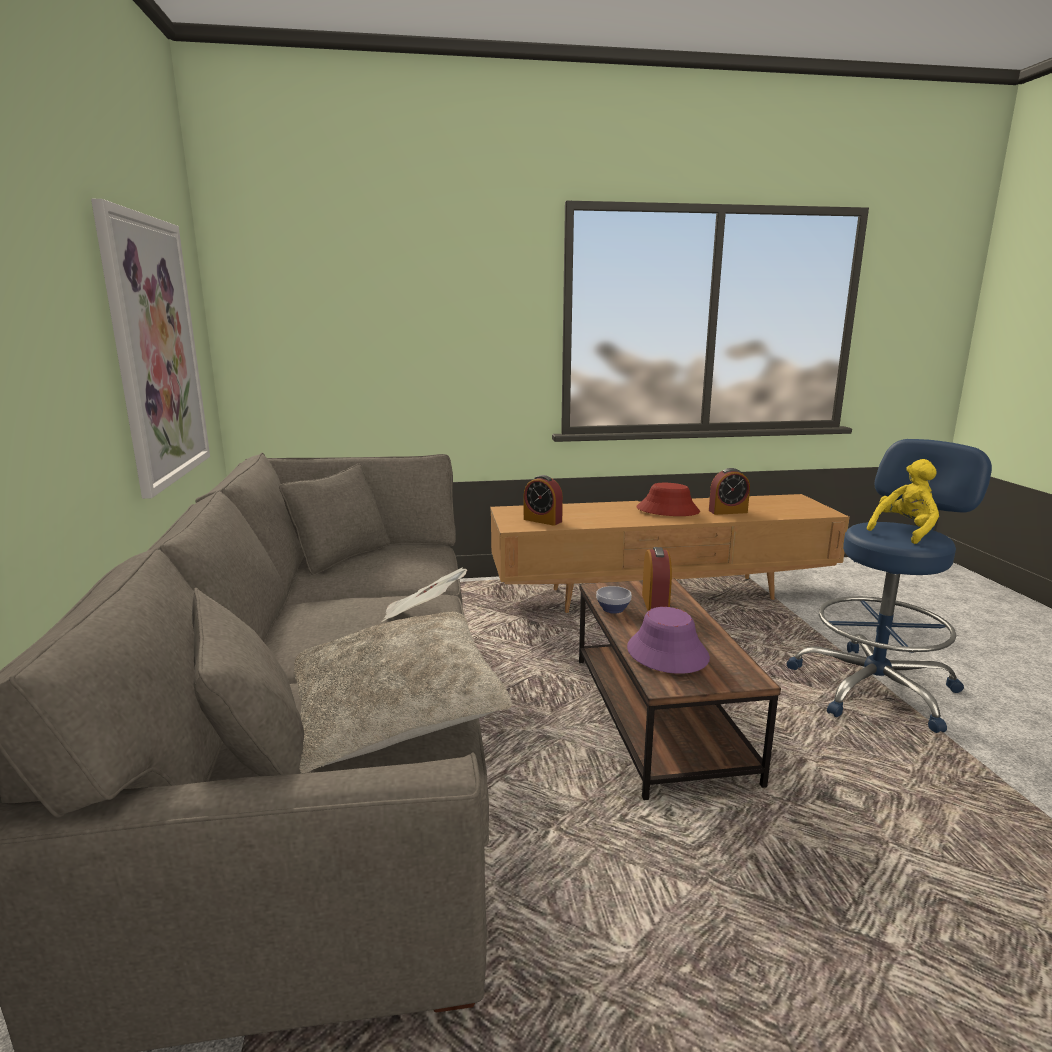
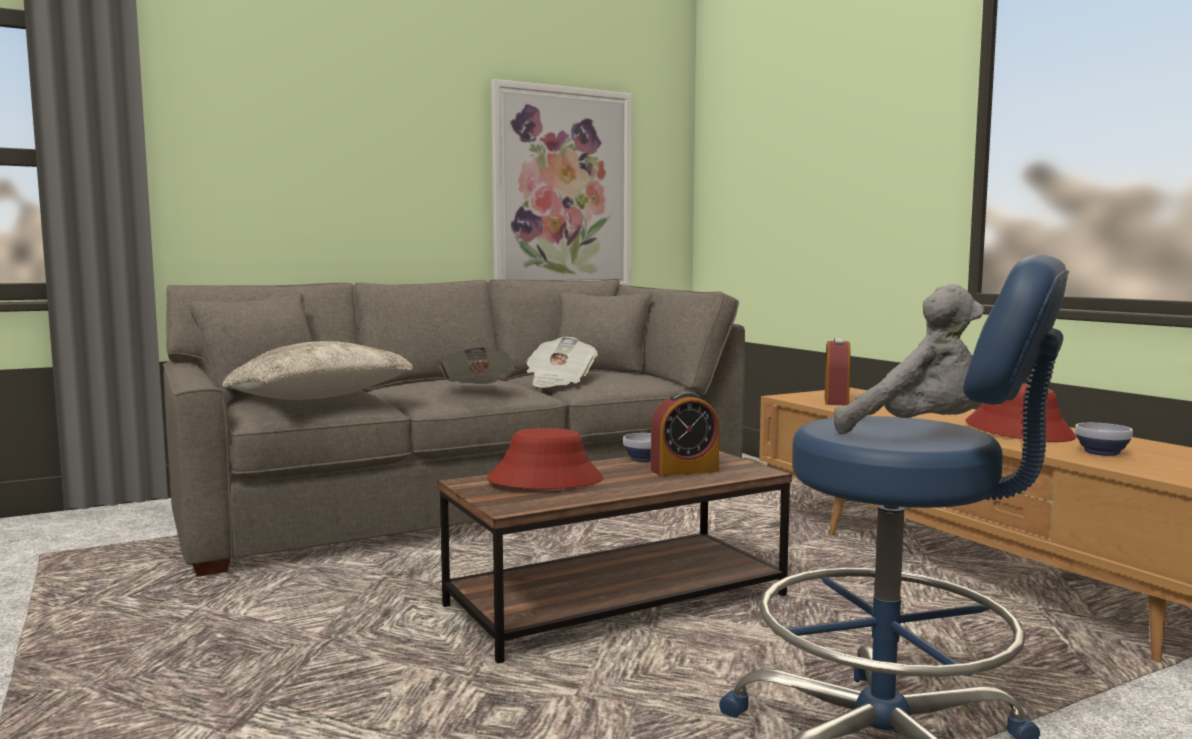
camera: 70 degrees right, 10 degrees down
(393, 579) = (559, 382): none -> newspaper
(666, 653) = (545, 480): purple hat -> red hat
(728, 511) = (1103, 452): alarm clock -> bowl
(904, 531) = (917, 432): yellow plush toy -> grey plush toy

